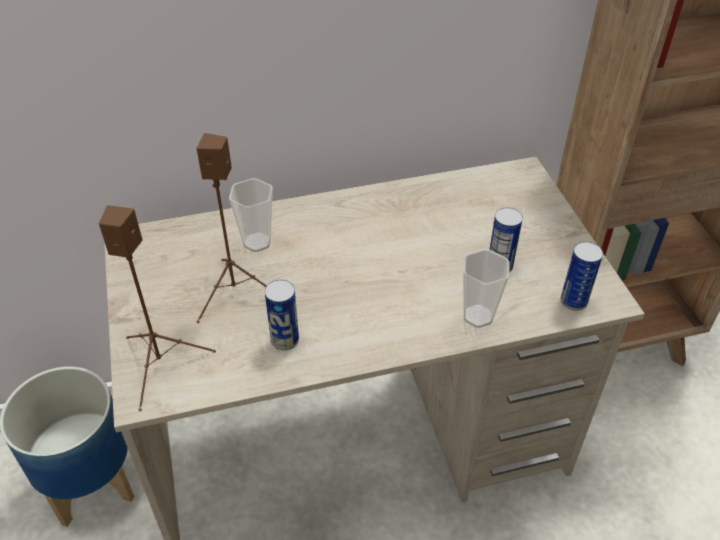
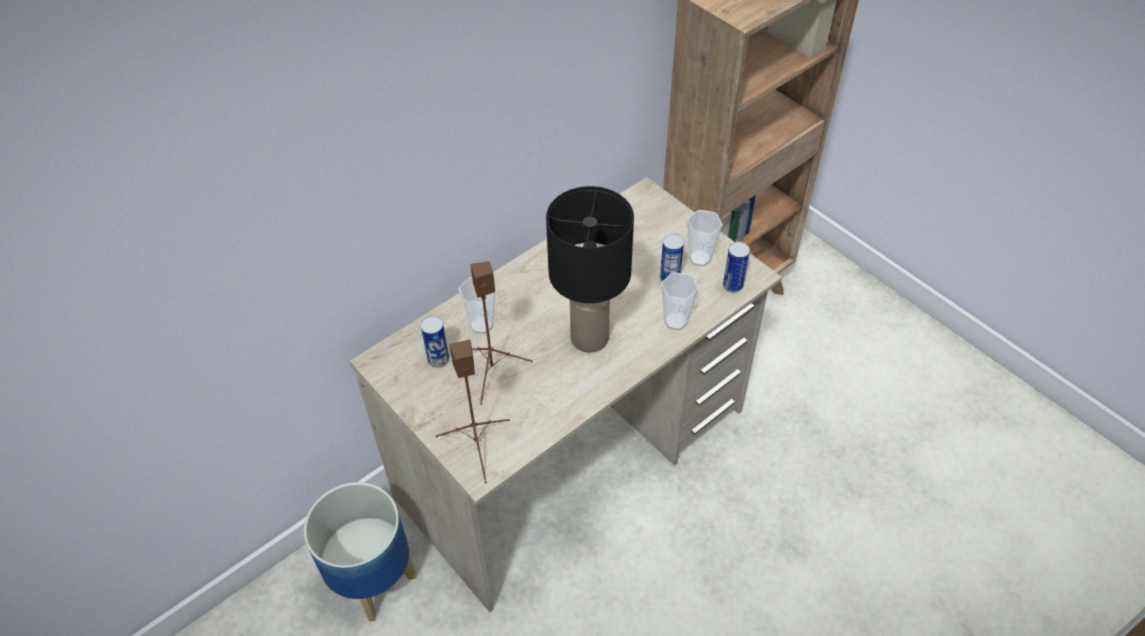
camera: 25 degrees left, 5 degrees up
(285, 340) = (553, 391): can -> can (438, 359)
(366, 297) = (590, 337): none -> black table lamp
(549, 258) = (700, 258): none -> cup

